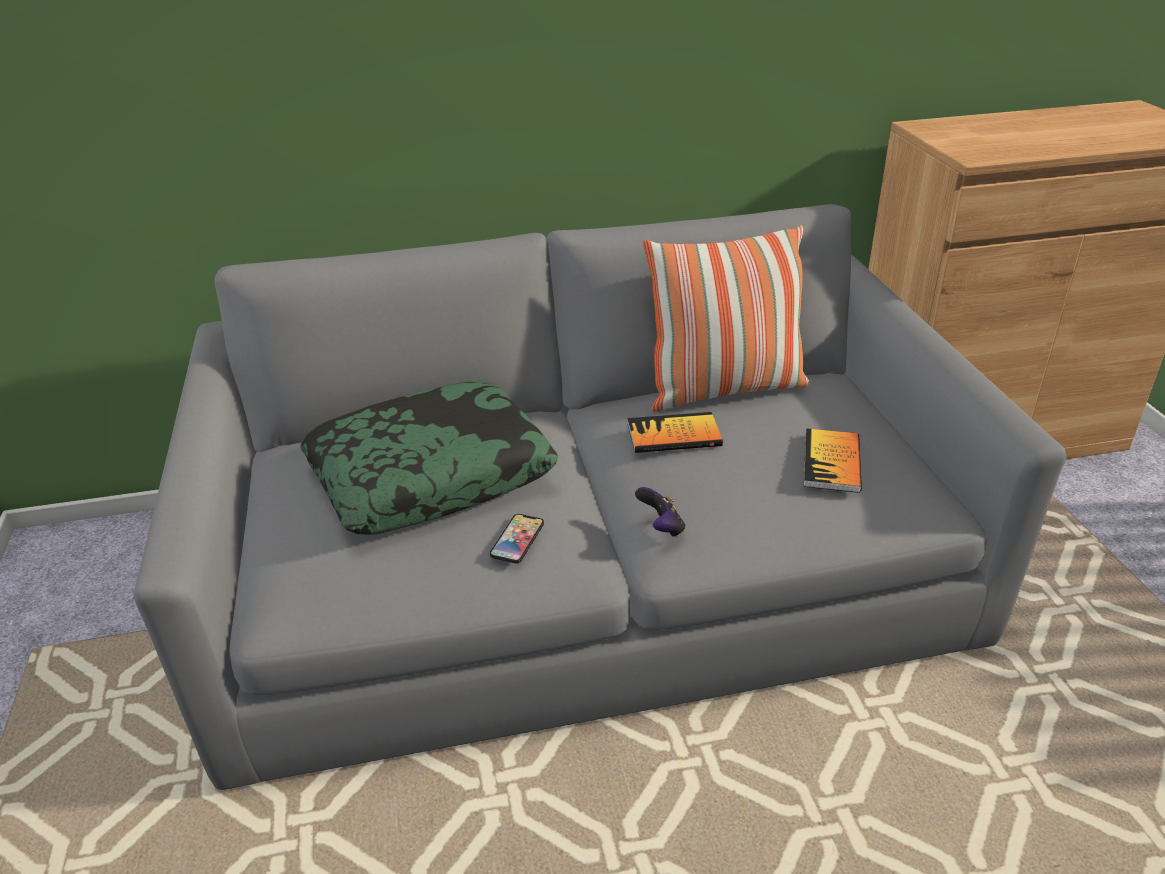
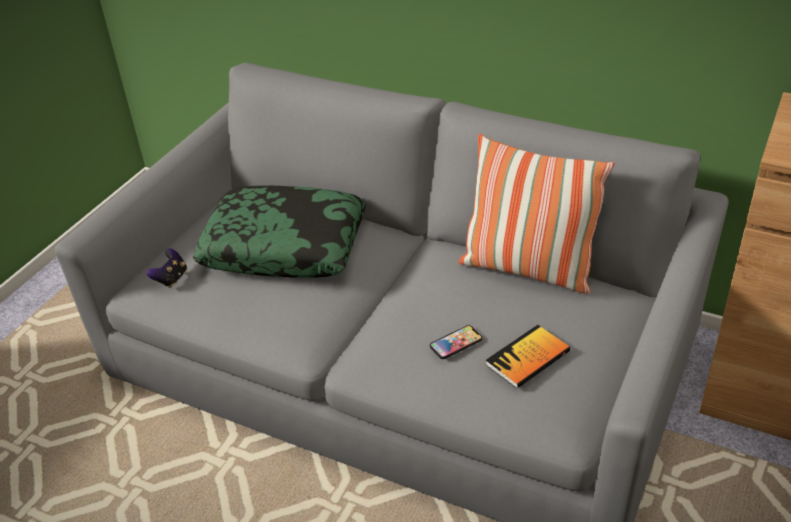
camera: 40 degrees right, 5 degrees up
(517, 539) = (284, 310): phone -> phone (456, 343)
(661, 528) = (371, 345): game controller -> game controller (171, 279)
(674, 435) = (449, 287): book -> none

